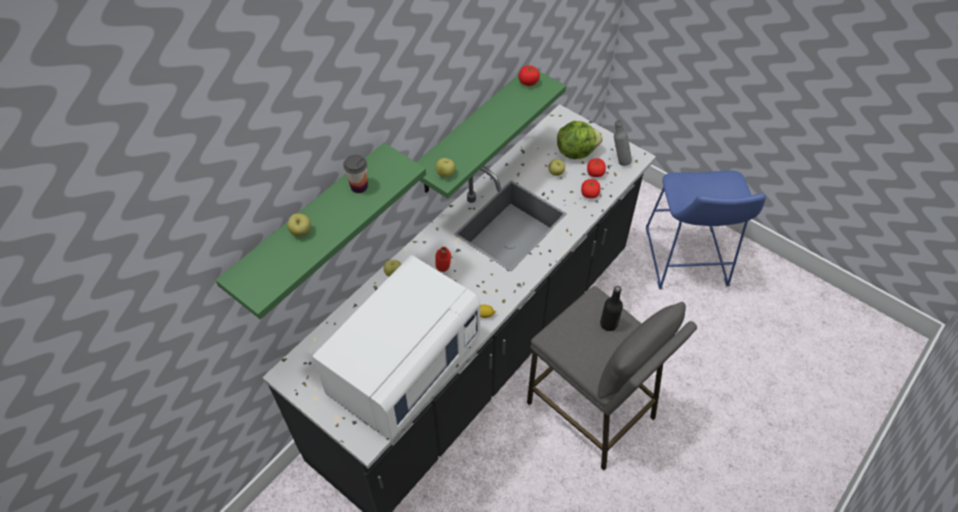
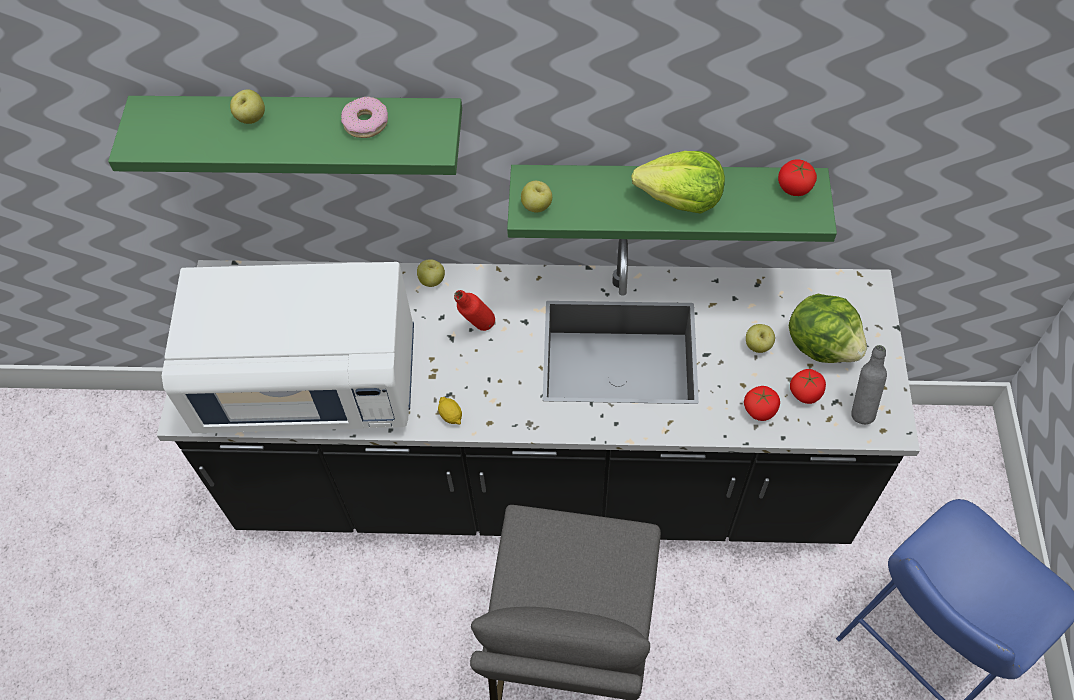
camera: 55 degrees right, 5 degrees up
(359, 186) = (365, 123): cup -> donut
(495, 121) = (681, 199): none -> lettuce
(608, 324) = (604, 582): black bottle -> none

